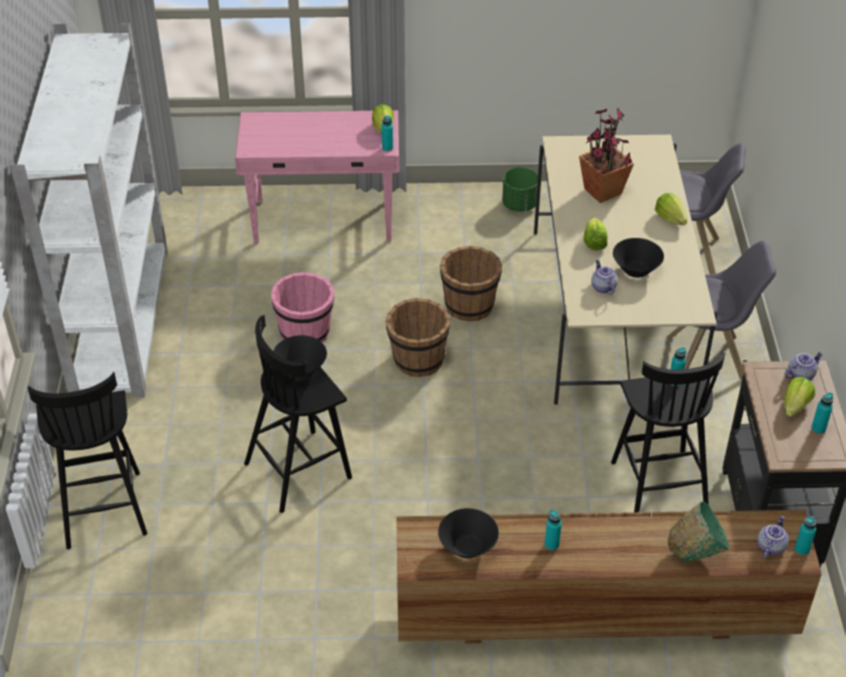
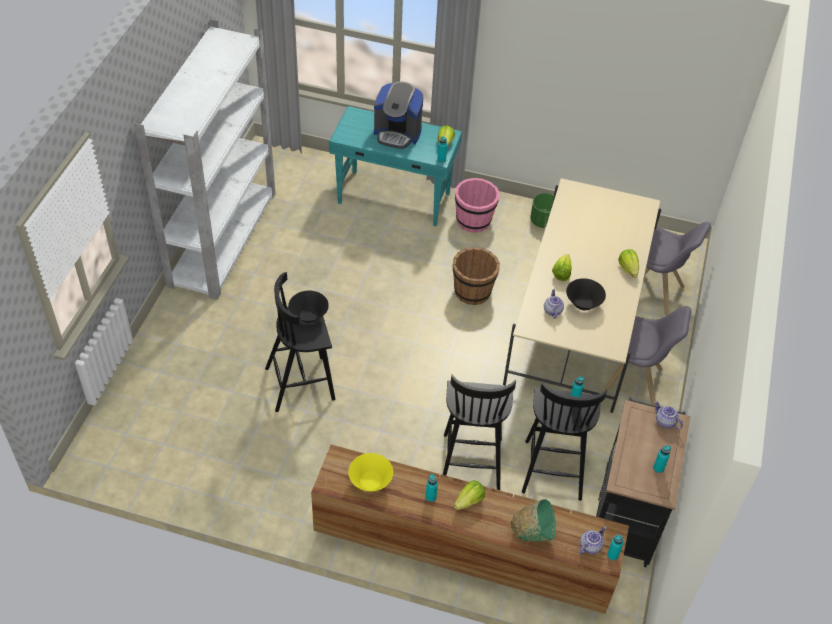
camera: 15 degrees right, 5 degrees up
(103, 506) = (159, 372): black stool -> black stool (471, 459)
(305, 332) = (346, 281): pink bucket -> pink bucket (474, 220)
(318, 130) = (397, 133): none -> coffee machine
(324, 220) = (394, 198): pink console table -> turquoise console table
(418, 360) = (418, 323): brown bucket -> none
(467, 547) = (370, 481): black bowl -> yellow bowl
(602, 191) = (586, 234): potted plant -> none
(795, 406) = (649, 445): lettuce -> lettuce (469, 501)
(800, 374) = (664, 422): teapot -> teapot turned 120 degrees counterclockwise

